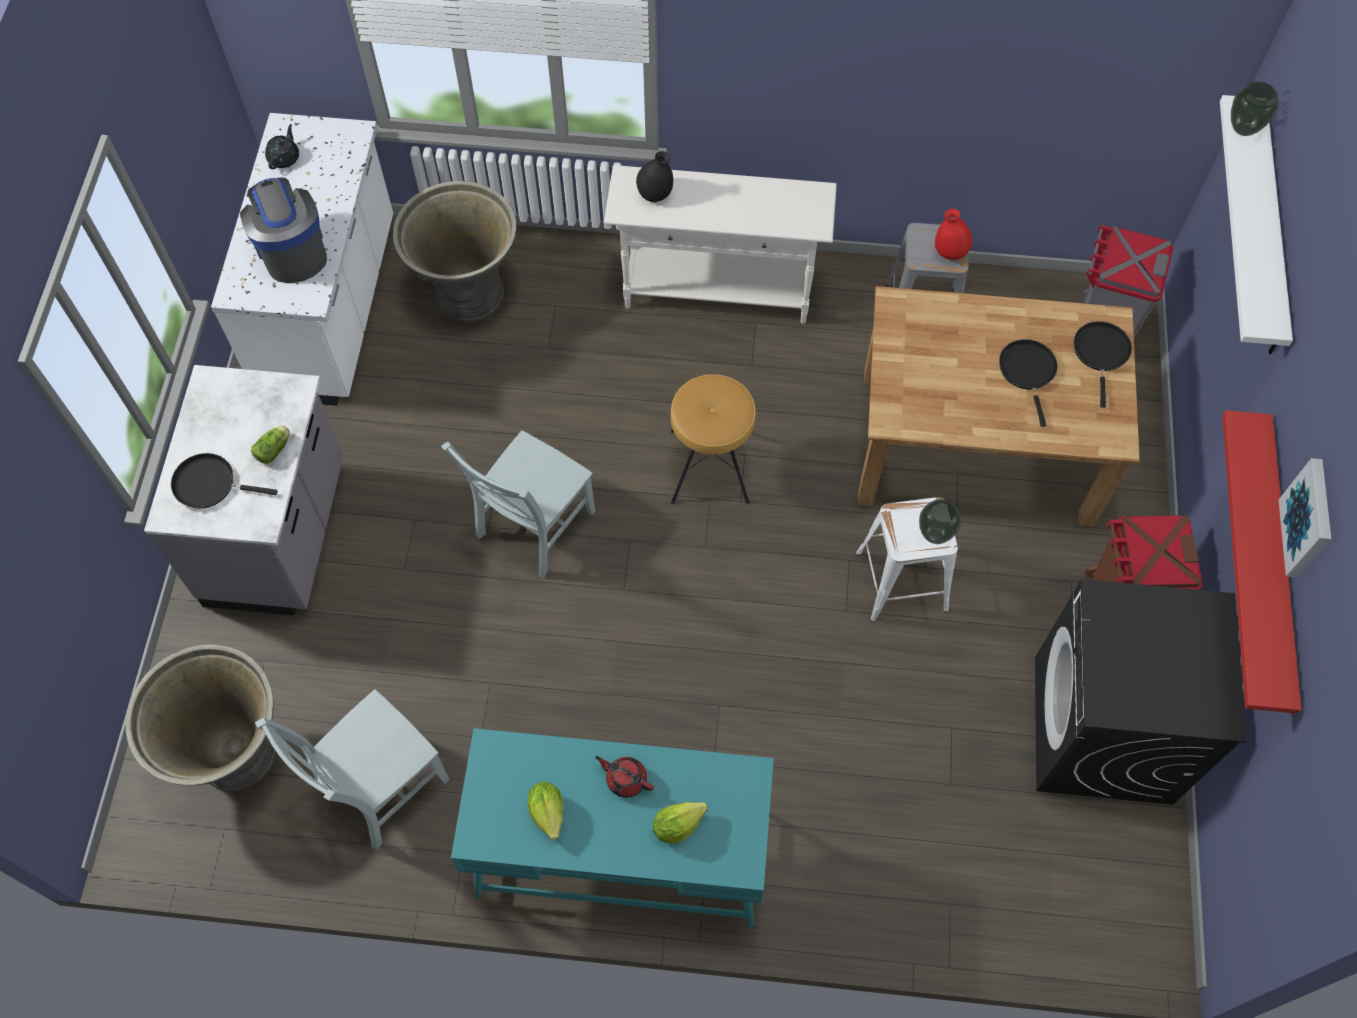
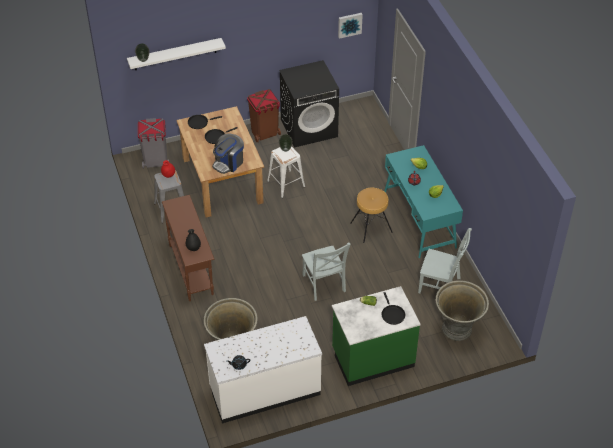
camera: 115 degrees left, 15 degrees down
(279, 534) = (372, 357): grey counter -> green counter
(292, 250) = (282, 340): coffee machine -> coffee machine (228, 163)
(532, 527) = (324, 285): grey chair -> grey chair turned 60 degrees clockwise
(710, 466) = (270, 245): brown stool -> brown stool (371, 227)
(718, 292) = (191, 269): white console table -> brown console table
(1276, 567) = (281, 47): red shelf -> none
(1309, 519) = (278, 26): picture -> picture (349, 24)

